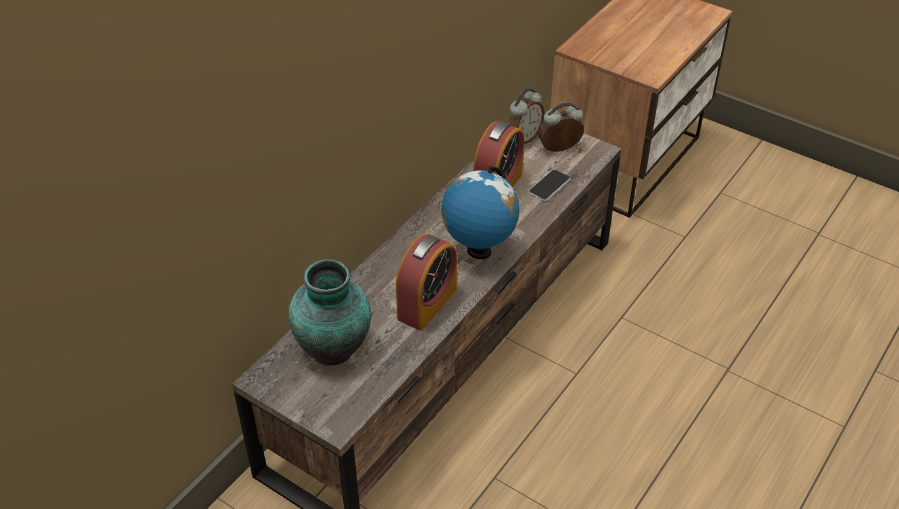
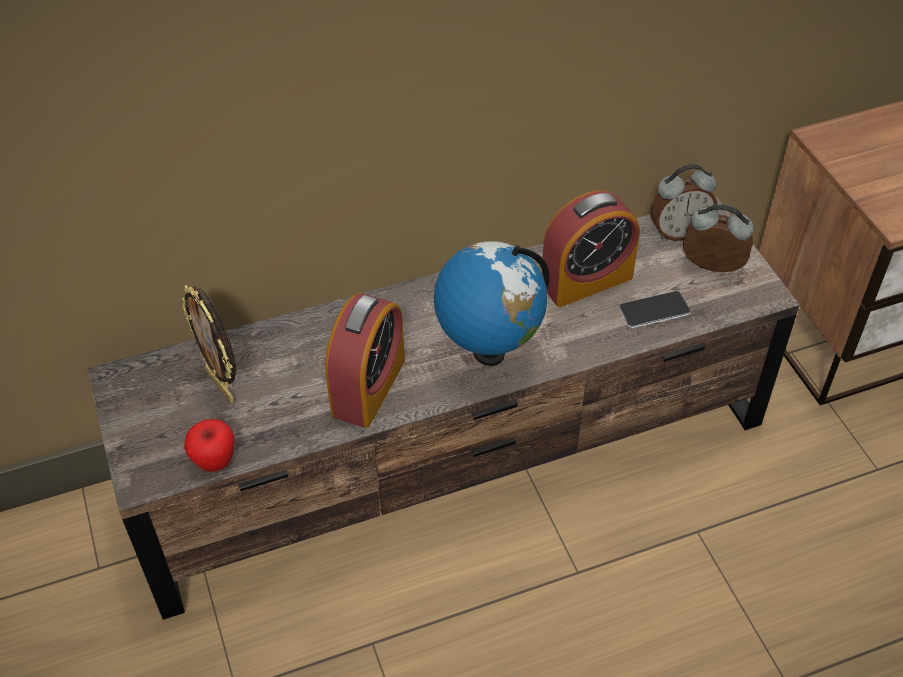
camera: 35 degrees right, 5 degrees up
(335, 348) = (222, 386): vase -> picture frame
(374, 391) = (215, 462): none -> apple
(427, 304) = (368, 387): alarm clock -> alarm clock turned 45 degrees counterclockwise

